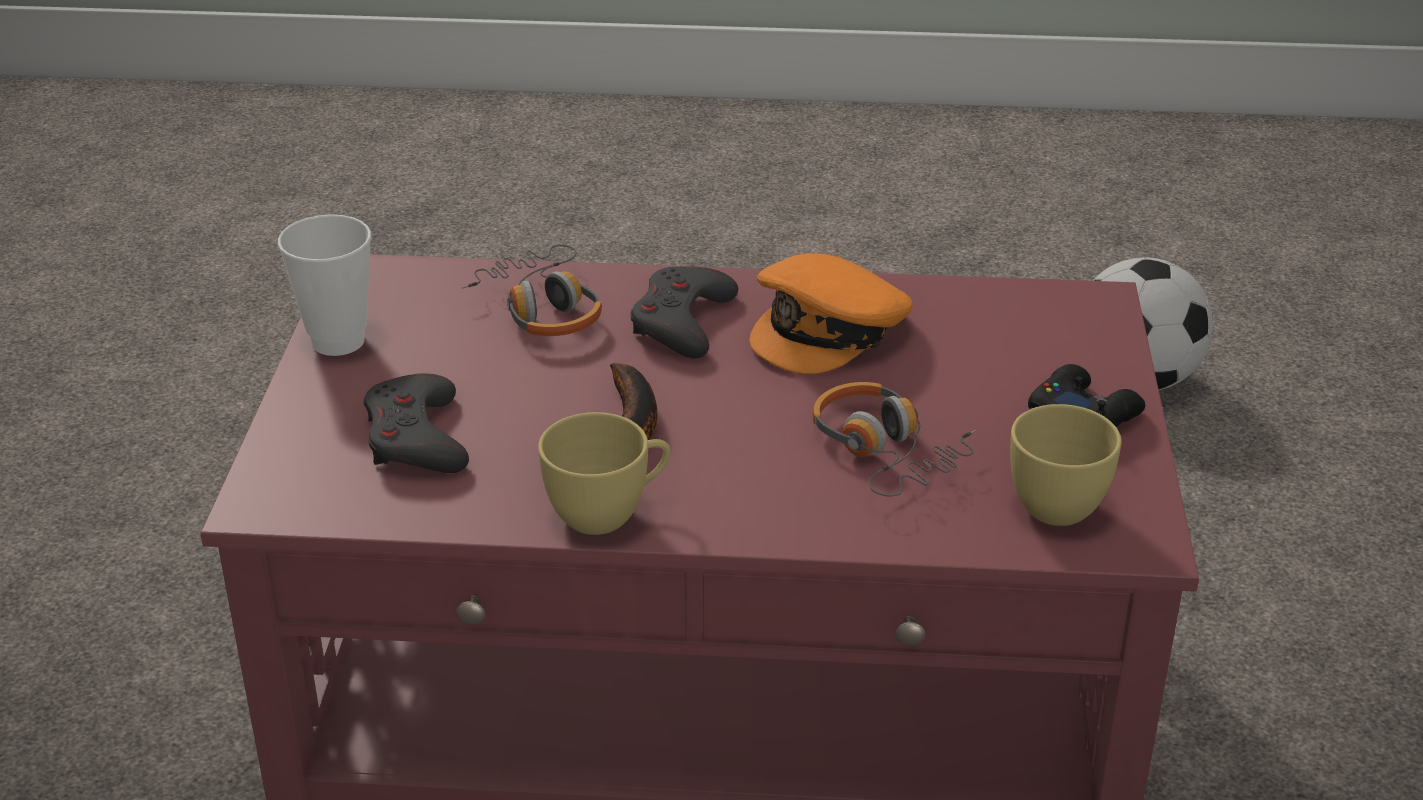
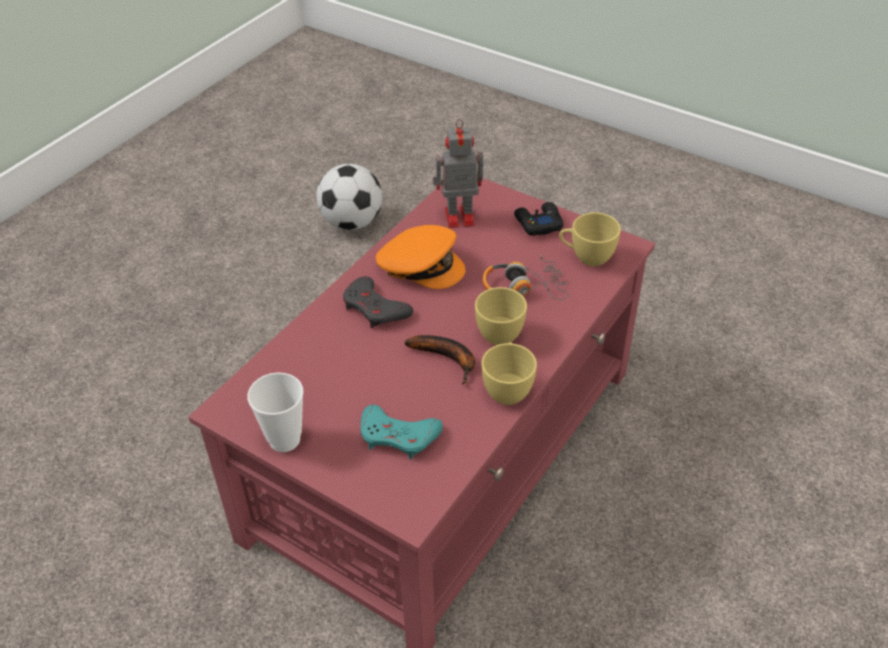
camera: 60 degrees left, 10 degrees up
(416, 438) = (398, 436): grey game controller -> turquoise game controller
(543, 308) = (321, 351): headphones -> none
(742, 459) = (497, 331): none -> yellow cup
(830, 329) = (421, 265): orange cap -> orange cap turned 45 degrees counterclockwise
(997, 324) = (457, 217): none -> toy robot

